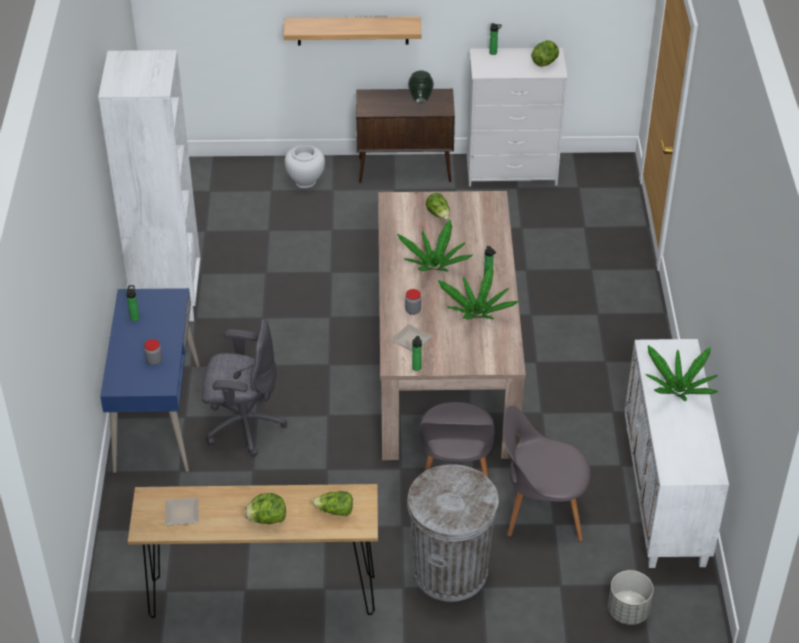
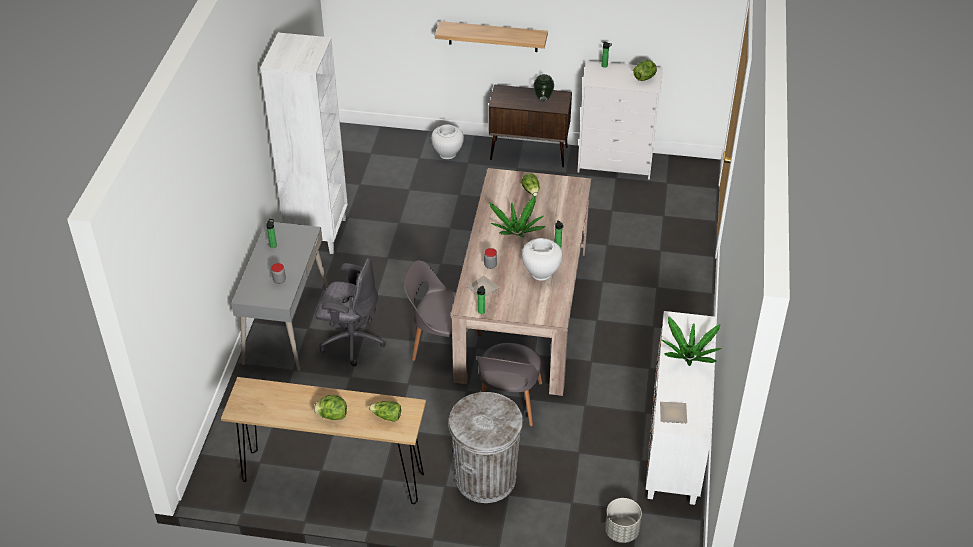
camera: 10 degrees right, 0 degrees up
(157, 417) = (286, 326): blue desk -> grey desk
(181, 512) = (267, 401): plate -> plate (672, 413)
(477, 312) = (541, 273): potted plant -> white vase
(541, 510) = (571, 440): grey chair -> grey chair (443, 346)

